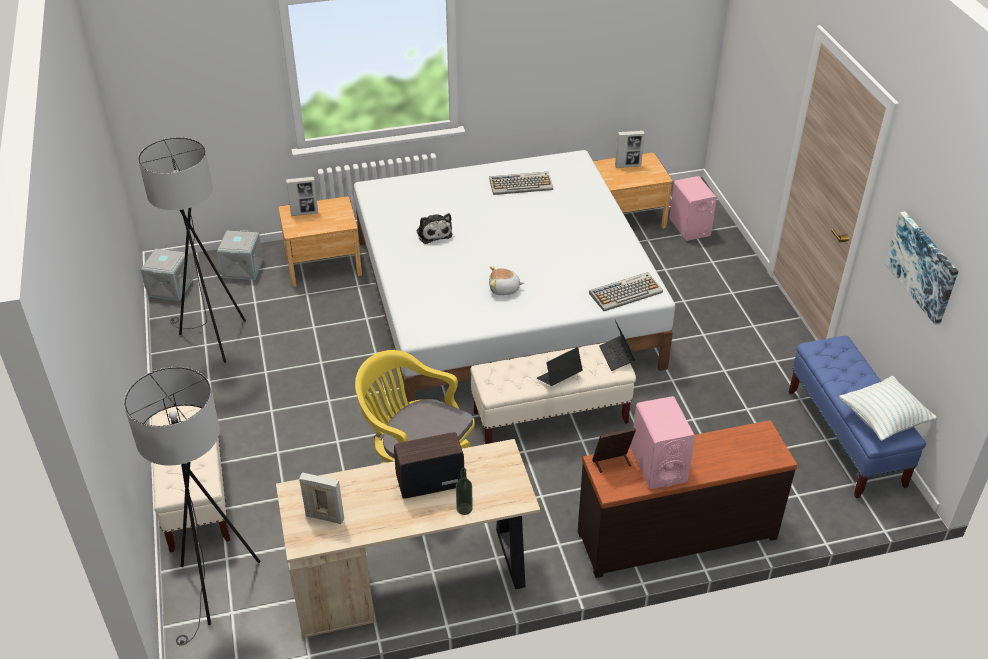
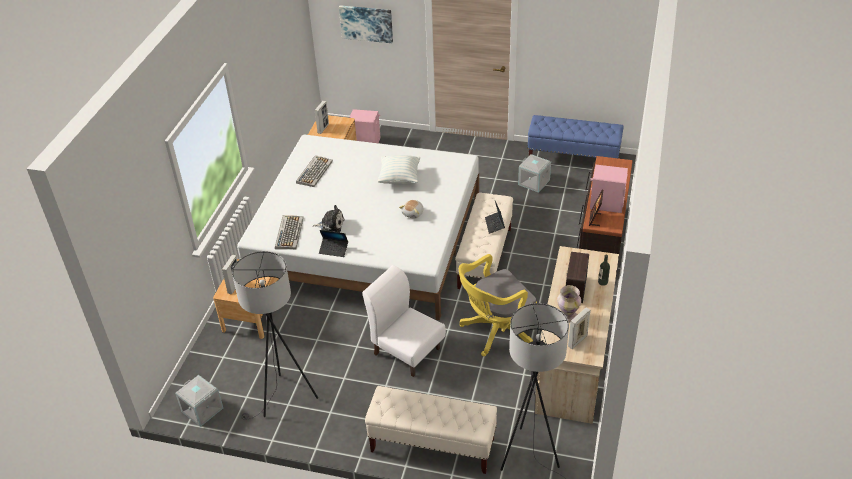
camera: 60 degrees left, 0 degrees up
(242, 268) = (216, 361): grey storage box -> grey storage box (533, 182)
(337, 406) = (406, 350): none -> white chair
(370, 491) = (567, 316): none -> vase
(616, 356) = (493, 197): laptop -> laptop (334, 250)
(626, 292) = (454, 168): keyboard -> keyboard (289, 232)
(883, 420) = (602, 130): pillow -> pillow (399, 178)
(923, 266) = (578, 45): picture -> picture (366, 23)

